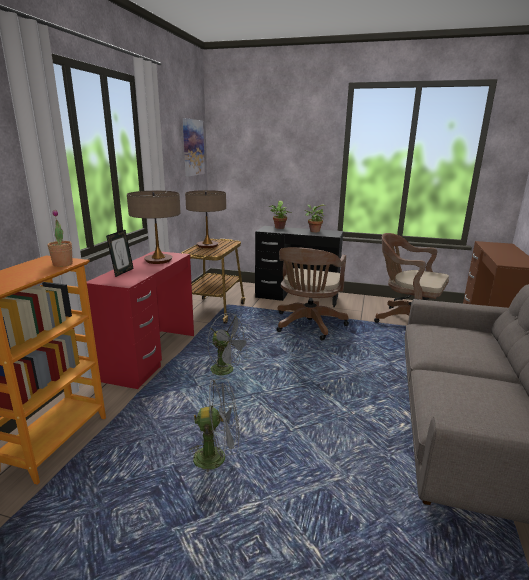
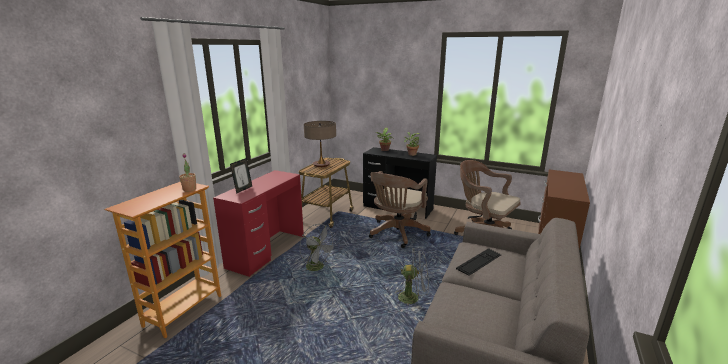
camera: 10 degrees right, 0 degrees up
(158, 260) = (273, 179): table lamp -> none
(193, 147) = (316, 84): picture -> none
(217, 457) = (288, 333): grey fan -> grey fan (413, 298)
(446, 342) = (479, 261): none -> keyboard

